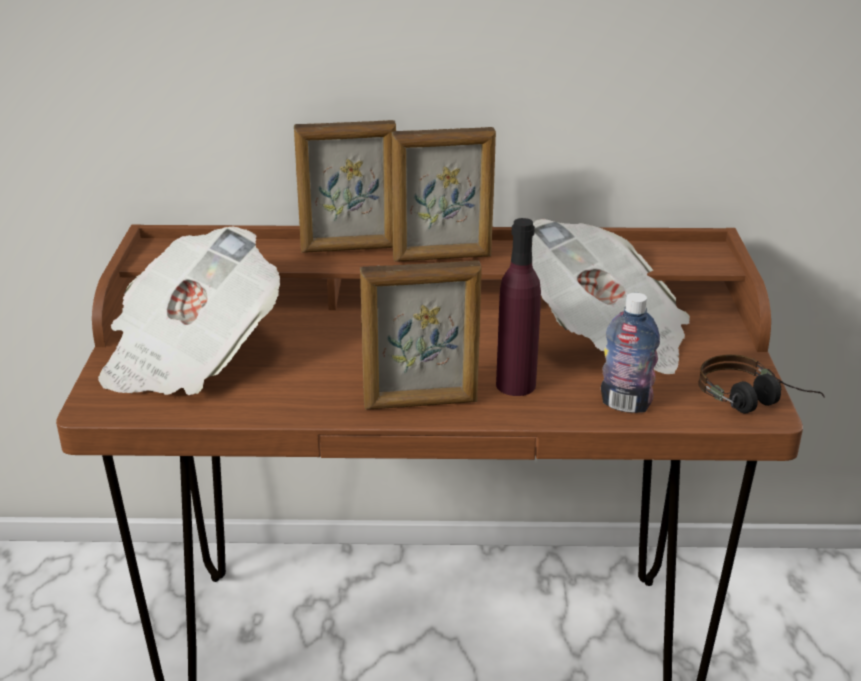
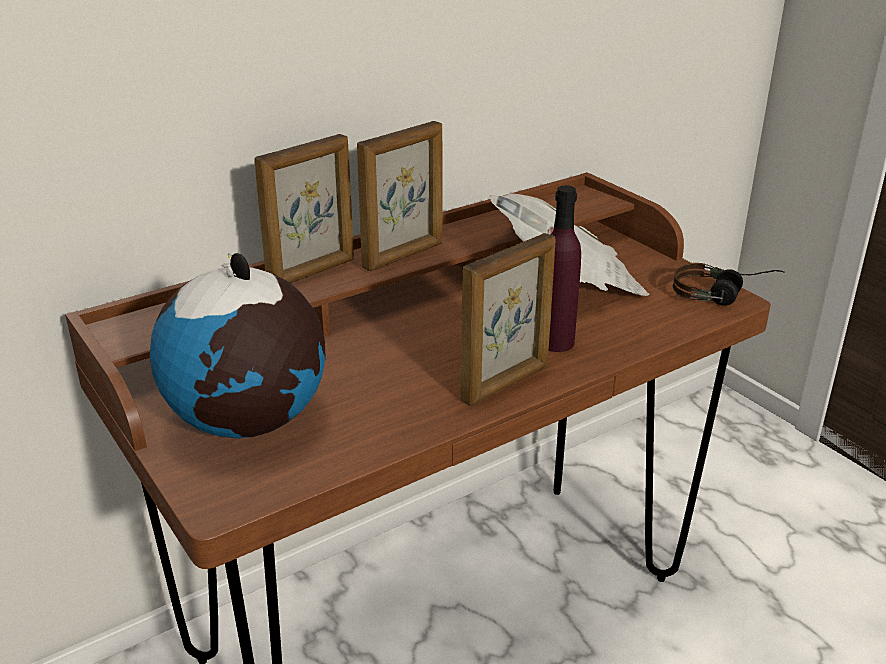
camera: 35 degrees left, 0 degrees up
(189, 356) = (249, 422): newspaper -> globe
(625, 404) = (647, 327): bottle -> none

